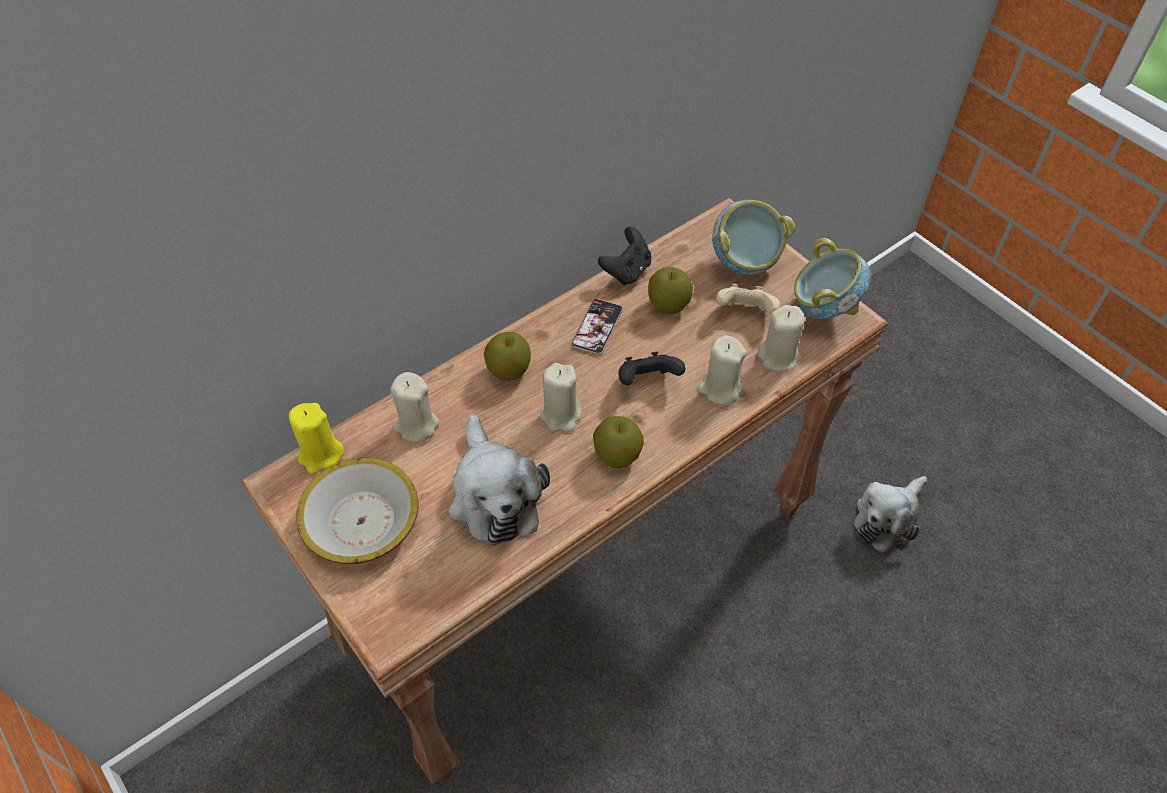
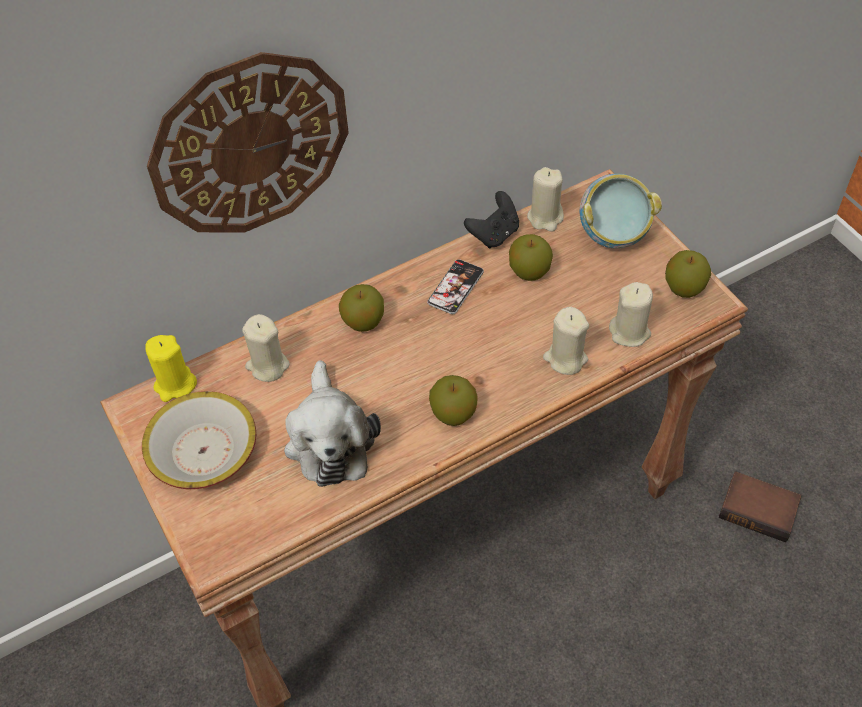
camera: 10 degrees right, 0 degrees up
(389, 193) = (250, 145): none -> wall clock
(561, 414) = (406, 369): beige candle -> beige candle (545, 217)
(647, 381) = (495, 344): black game controller -> none
(745, 312) = (604, 285): beige game controller -> none
(823, 308) = (684, 288): bowl -> apple
(887, 518) = (759, 509): plush toy -> book

